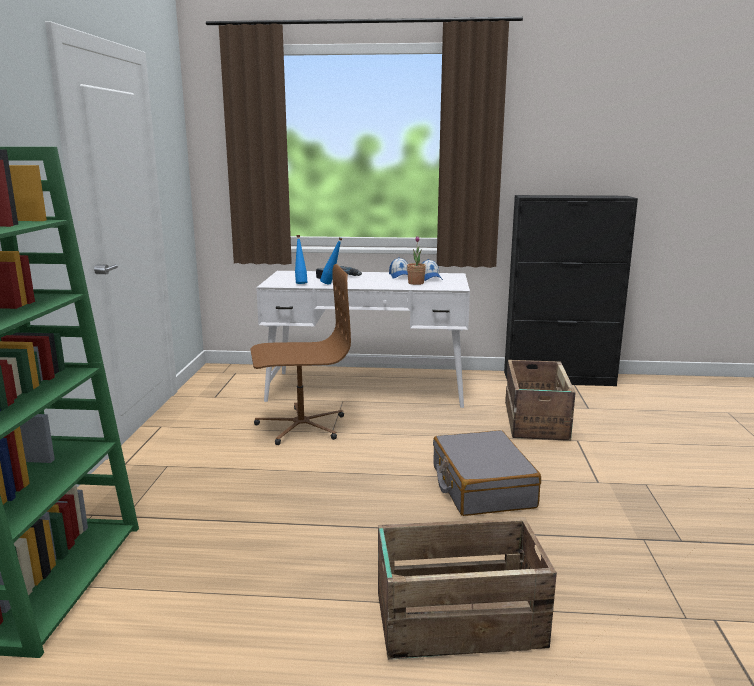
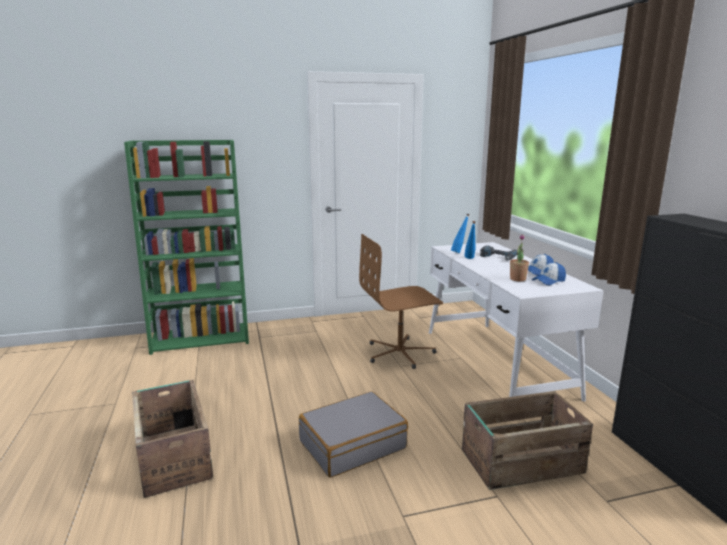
camera: 70 degrees right, 0 degrees up
(300, 426) = (400, 353): brown office chair -> brown office chair turned 105 degrees clockwise

